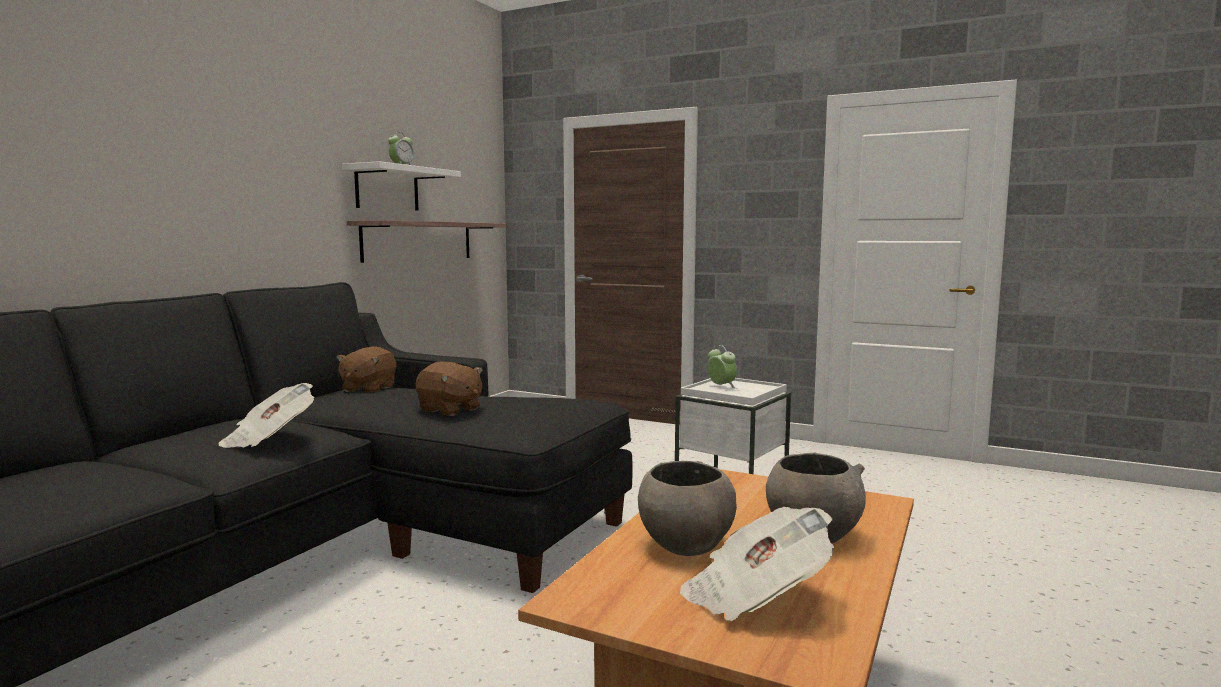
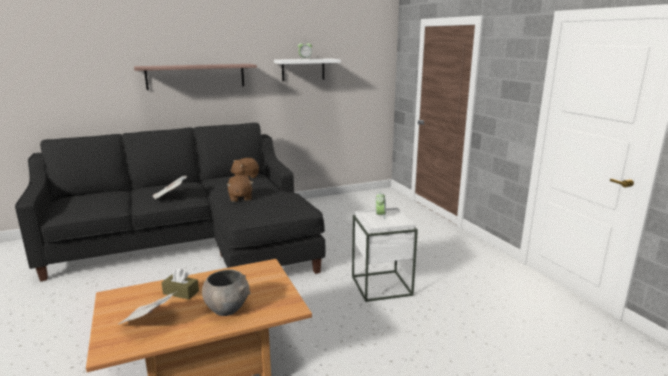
camera: 40 degrees right, 10 degrees up
(418, 241) = (324, 96): shelf -> shelf (196, 76)
(685, 545) = (181, 292): grey bowl -> brown tissue box

